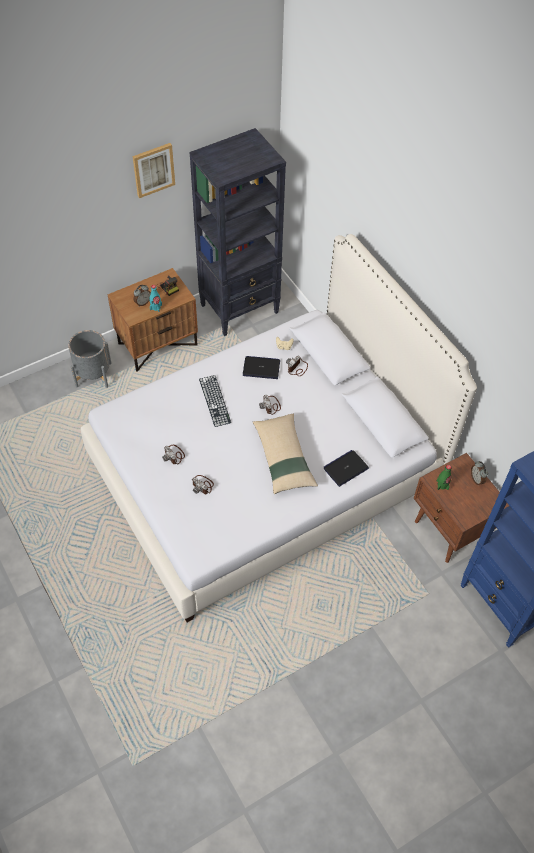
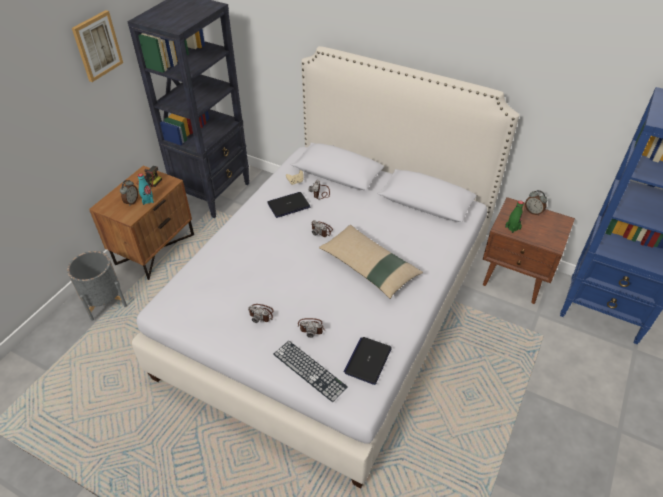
camera: 30 degrees left, 10 degrees down
(215, 400) = (265, 248): keyboard -> keyboard (309, 370)
(346, 468) = (429, 249): laptop -> laptop (368, 360)

